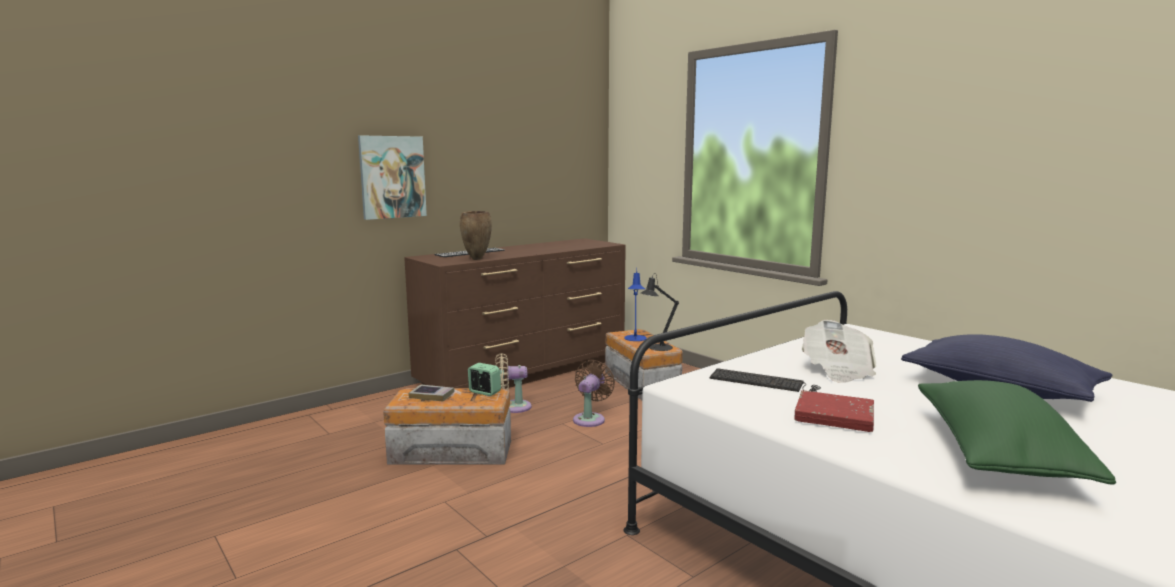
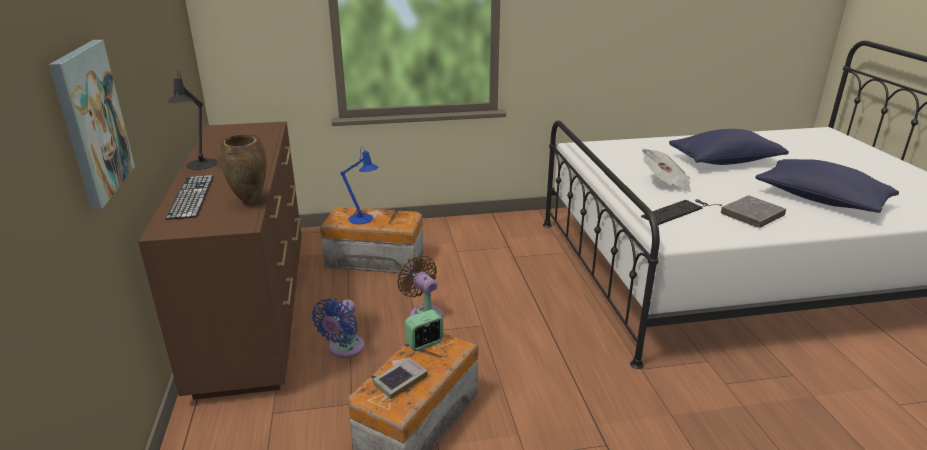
camera: 60 degrees left, 15 degrees up
(512, 407) = (344, 349): beige fan -> blue fan
(657, 348) = (402, 219): black table lamp -> black table lamp (200, 166)
(834, 416) = (752, 215): red book -> grey book
(996, 454) = (820, 200): green pillow -> blue pillow

